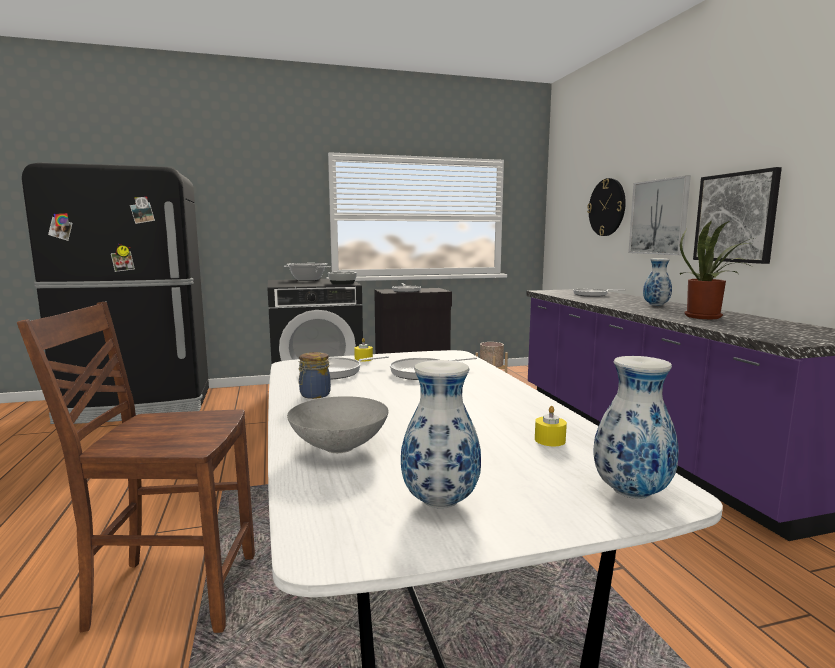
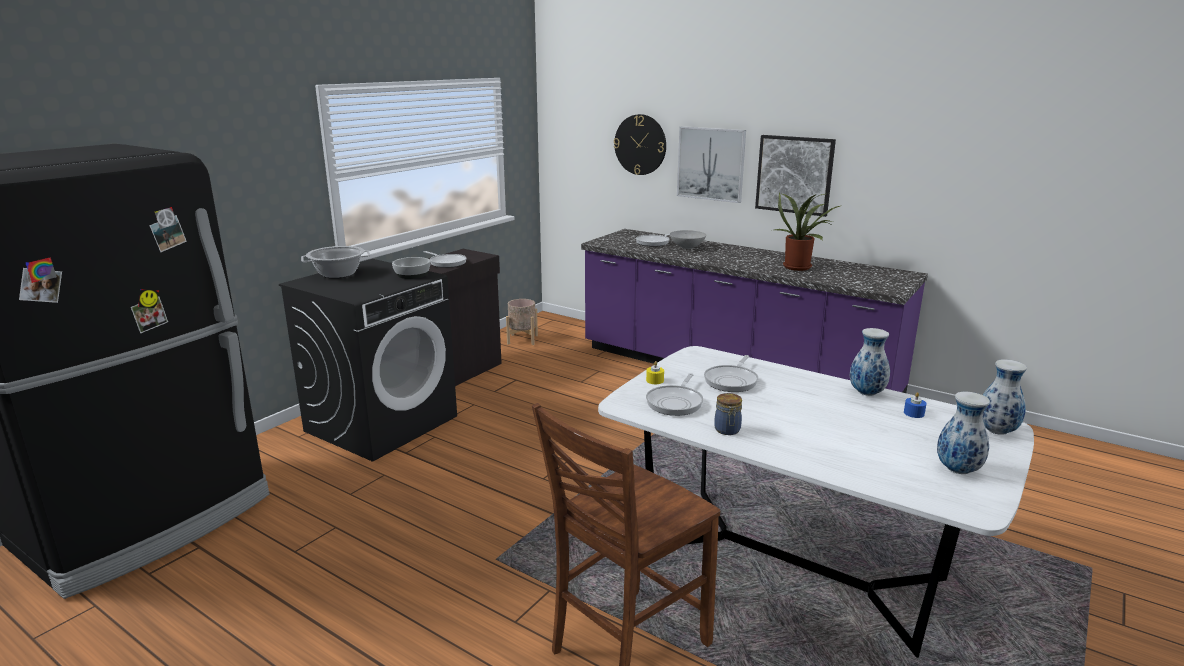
camera: 40 degrees left, 10 degrees up
(338, 447) = (848, 462): grey bowl -> grey bowl (686, 247)
(550, 440) = (914, 413): yellow candle -> blue candle
(655, 305) = (735, 254): vase -> vase (866, 393)

